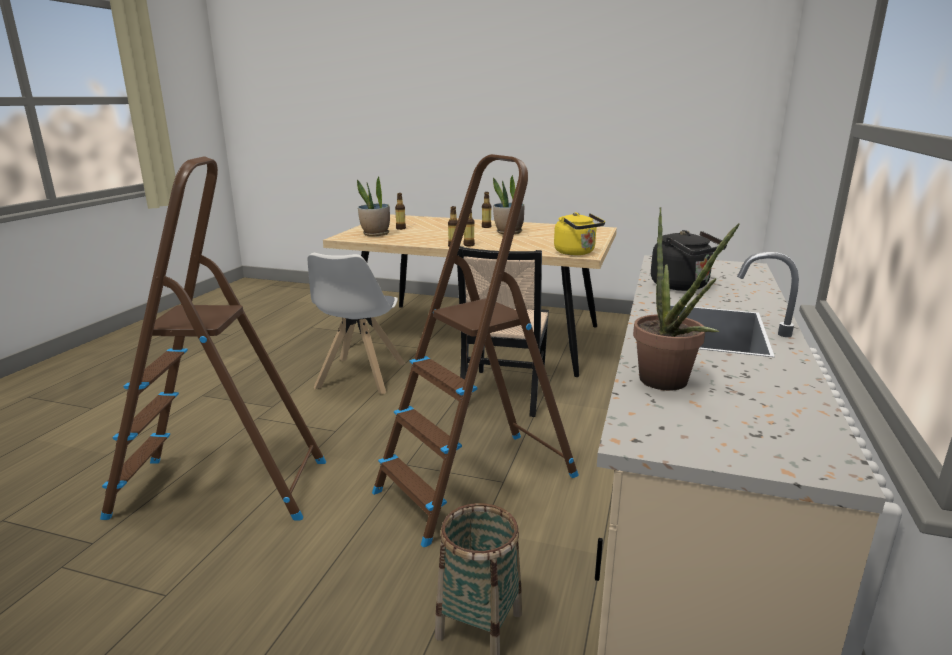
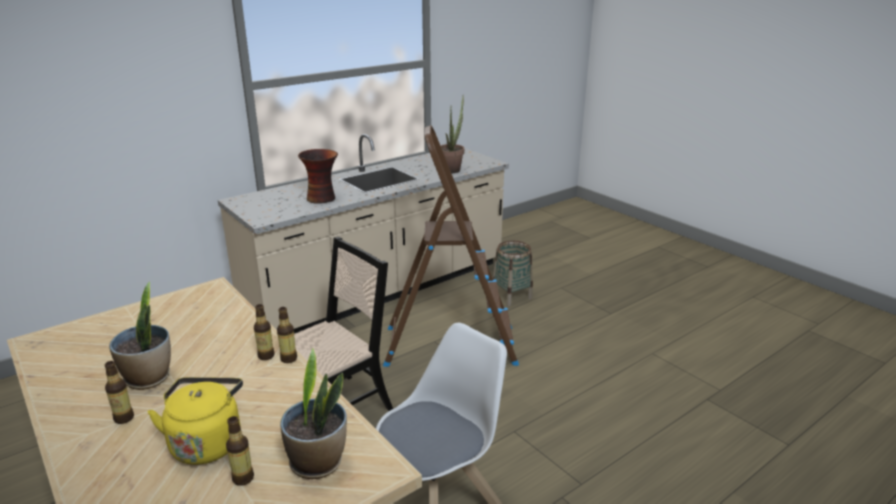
camera: 145 degrees left, 5 degrees up
(219, 488) = (623, 409): brown step ladder -> none
(576, 253) = (210, 294): yellow kettle -> yellow kettle (207, 442)
(683, 286) = (322, 198): black kettle -> vase

